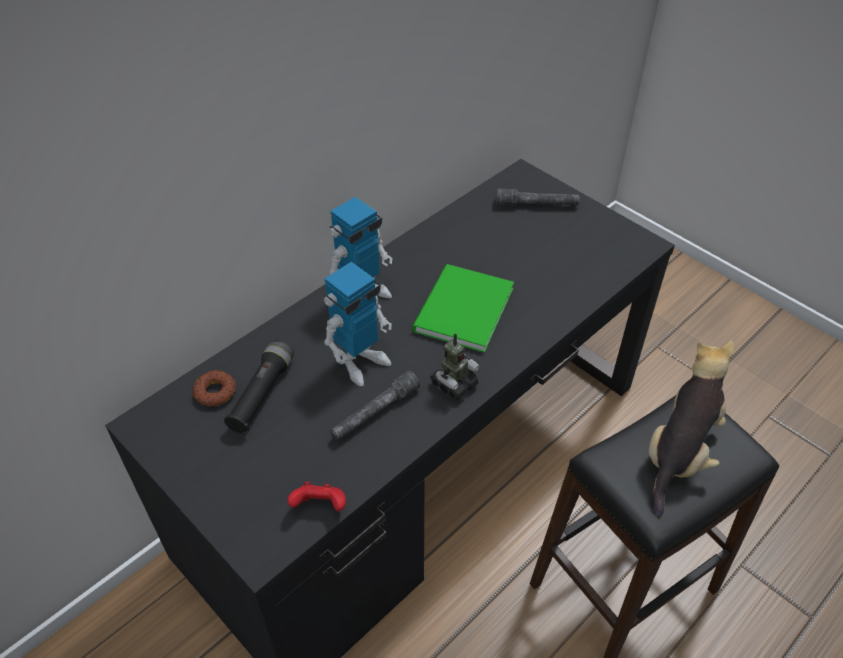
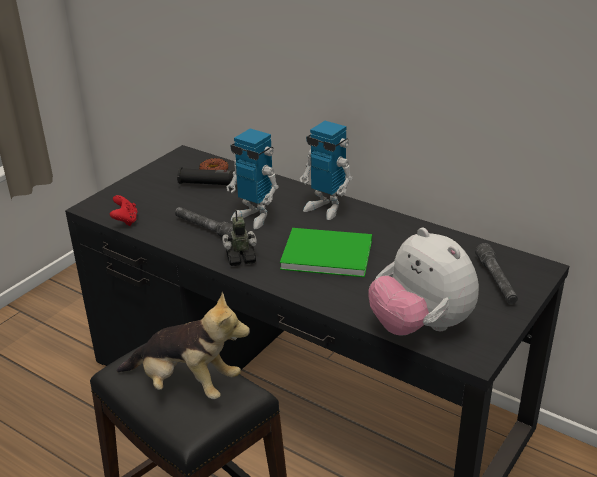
camera: 80 degrees right, 15 degrees down
(454, 384) = (241, 259): toy robot -> toy robot turned 135 degrees clockwise
(599, 266) = (420, 326): none -> plush toy

